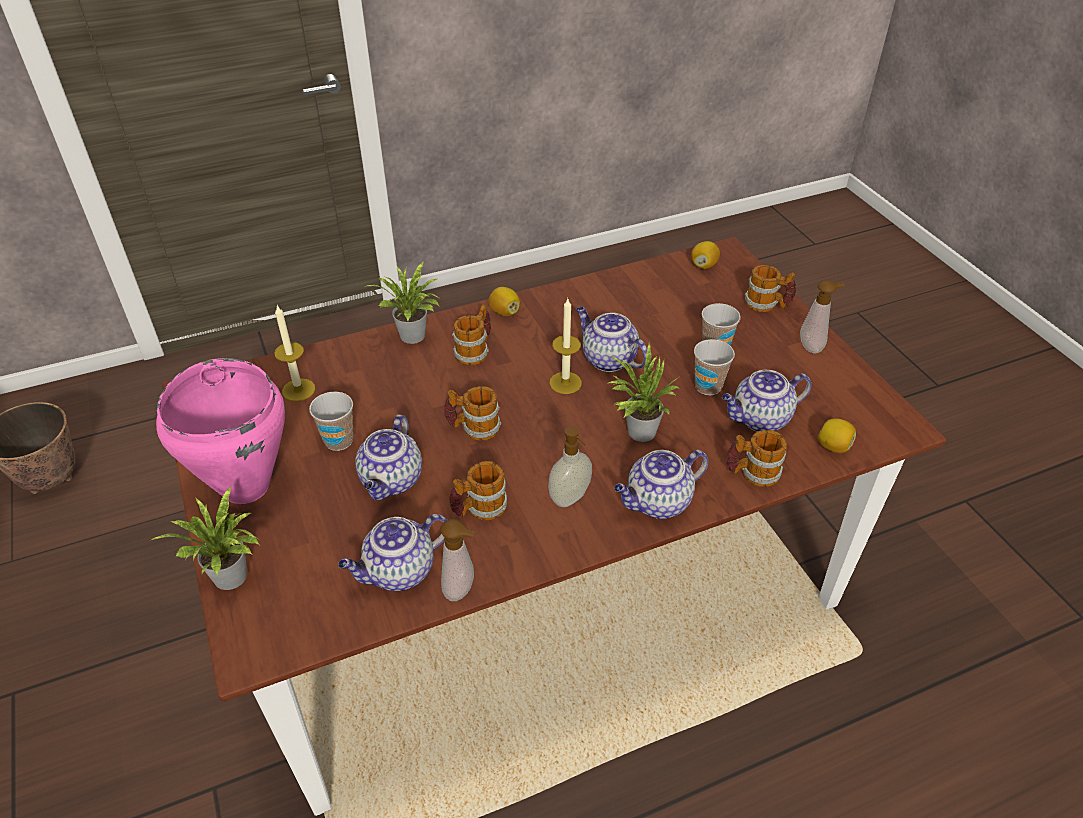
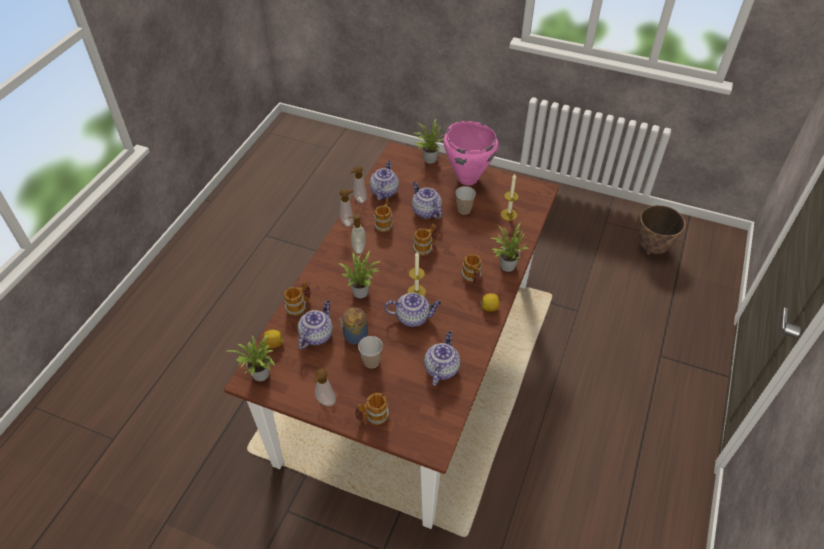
camera: 135 degrees right, 5 degrees up
(533, 557) = (348, 222): none -> soap dispenser
(657, 503) = (325, 268): teapot -> teapot (441, 368)
(703, 265) = (435, 423): lemon -> none
(708, 386) = (354, 336): cup -> jar
(880, 419) = (261, 376): none -> potted plant

